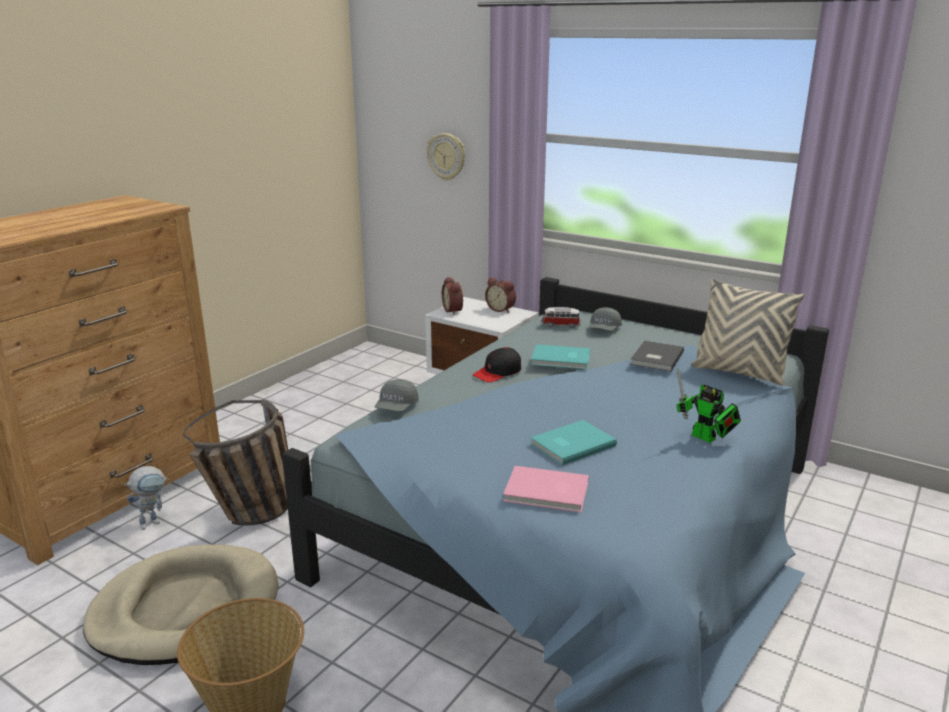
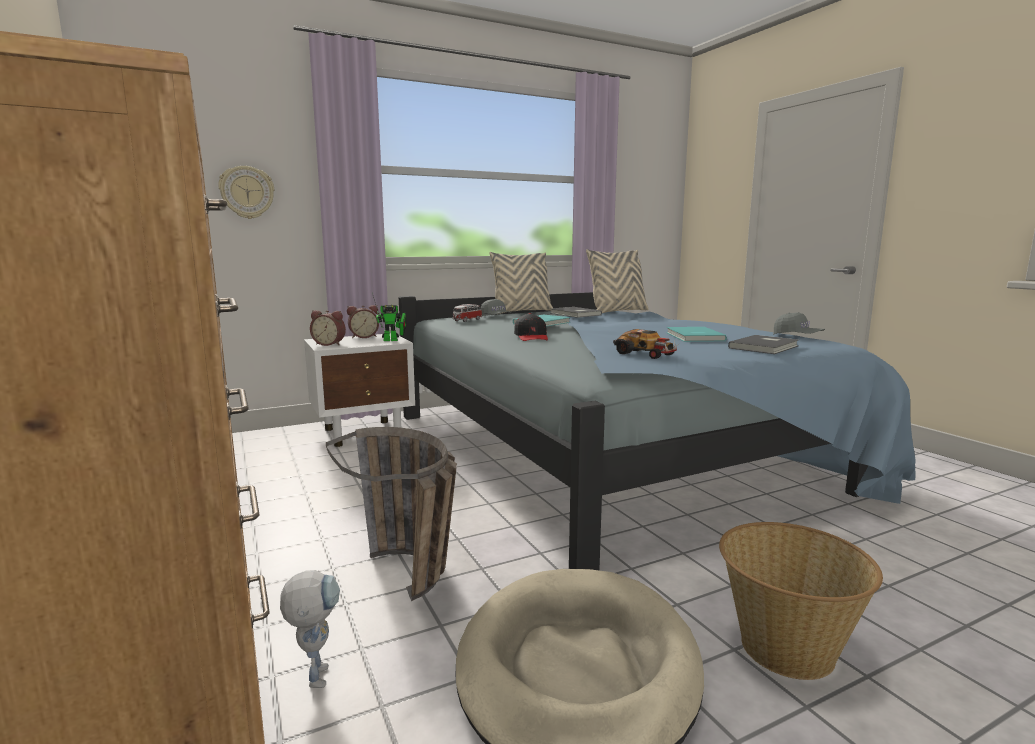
camera: 60 degrees left, 10 degrees down
(396, 407) = (557, 359): grey cap -> grey cap (797, 336)
(430, 437) = (645, 354): none -> toy car
(547, 492) = (766, 347): pink book -> grey book
(672, 329) = (521, 312): none -> beige pillow
(706, 438) = (709, 322): toy robot -> toy robot (393, 340)

